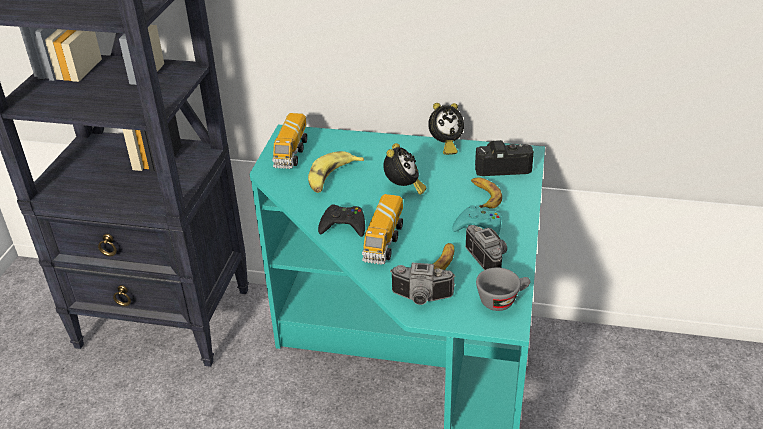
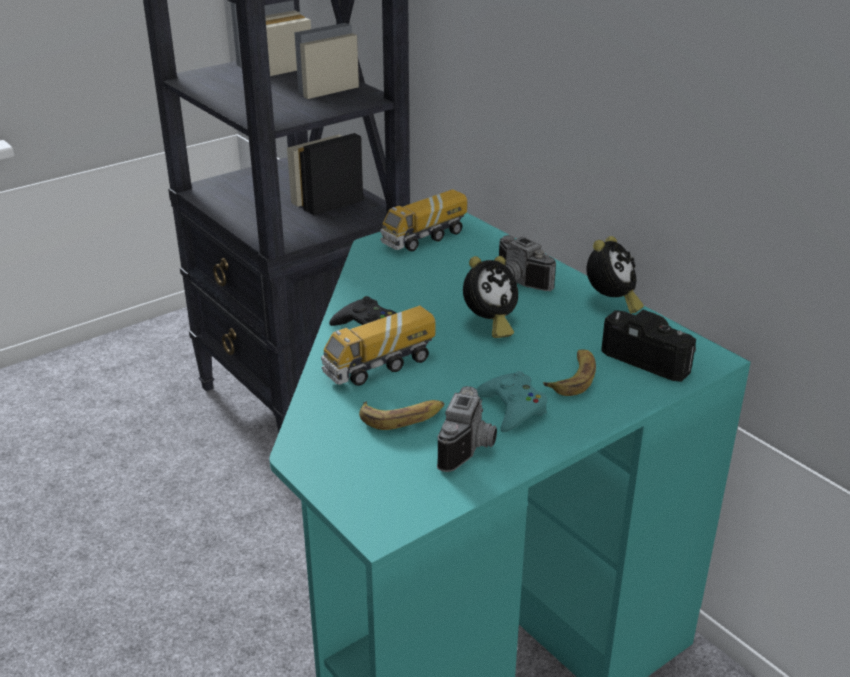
camera: 40 degrees right, 5 degrees down
(332, 178) = (428, 279): banana -> none
(421, 299) = (327, 443): camera -> camera (517, 282)
(445, 145) = (611, 303): alarm clock -> alarm clock turned 75 degrees counterclockwise
(502, 300) = (413, 498): grey cup -> none

